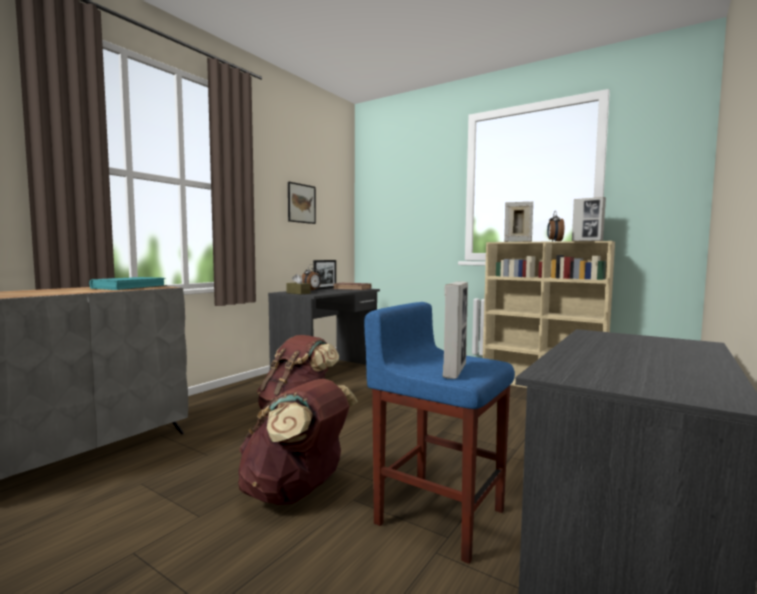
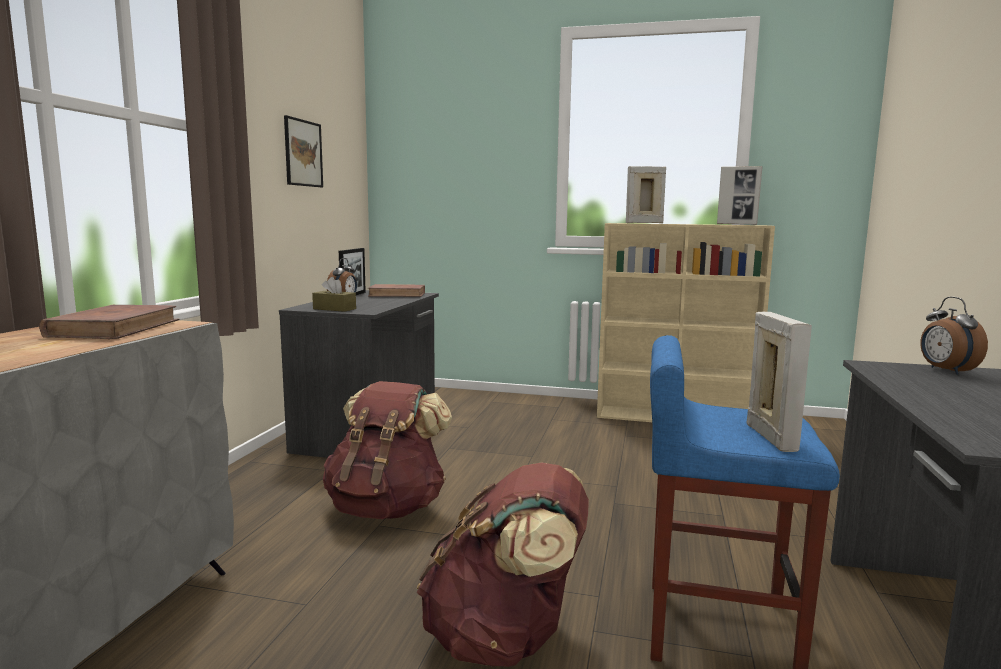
camera: 20 degrees left, 5 degrees up
(130, 287) = (115, 328): turquoise book -> brown book
(554, 241) = (697, 224): alarm clock -> alarm clock (945, 371)

